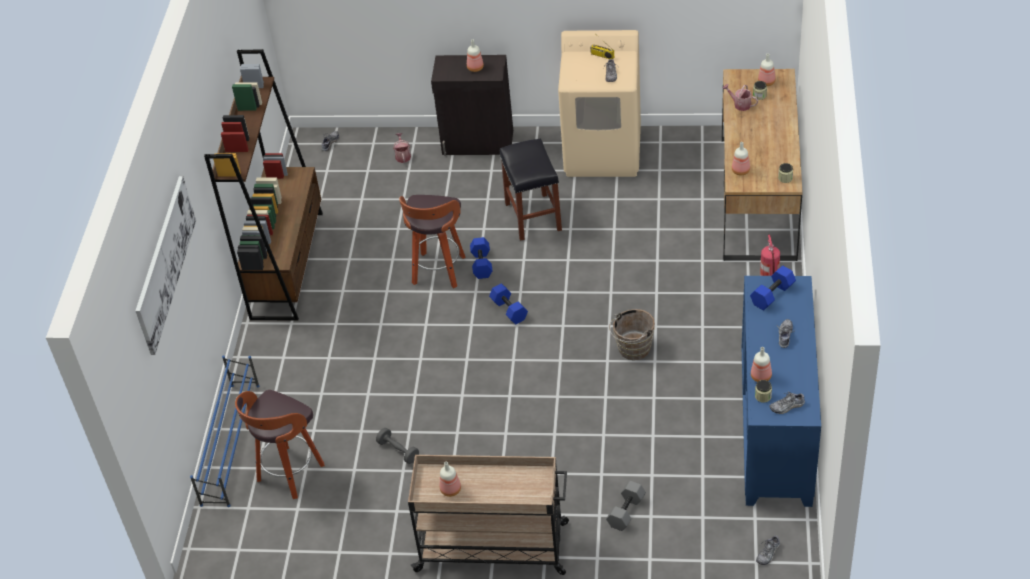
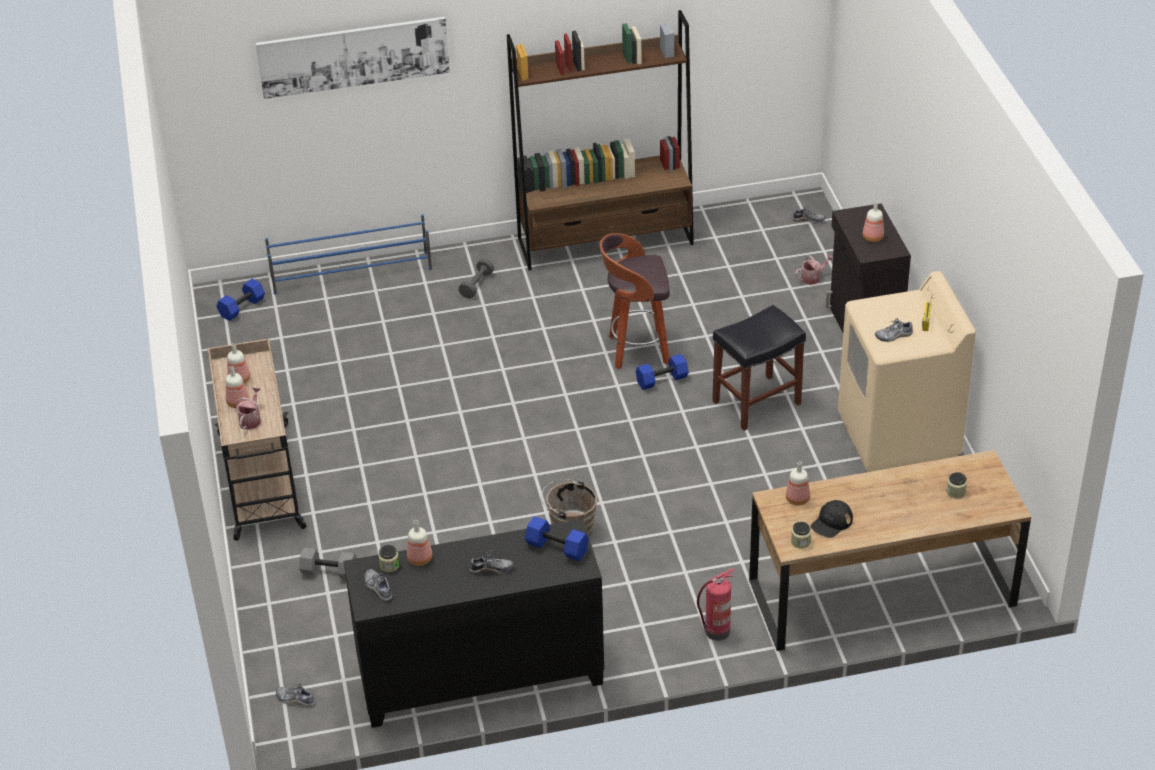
camera: 70 degrees right, 5 degrees down
(289, 474) = (322, 320): stool -> none
(398, 451) = (371, 385): grey dumbbell -> grey dumbbell (476, 285)
(508, 310) = (597, 417): blue dumbbell -> blue dumbbell (242, 307)
(740, 104) = (928, 477): watering can -> watering can (251, 419)
(766, 82) = (988, 494): bottle -> bottle (238, 402)
(770, 159) = (831, 522): none -> black cap
(776, 430) = (480, 677): blue cabinet -> black cabinet

